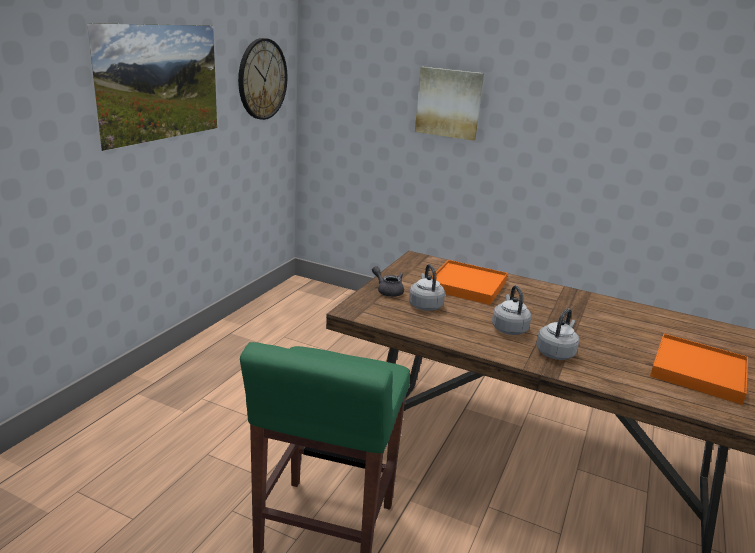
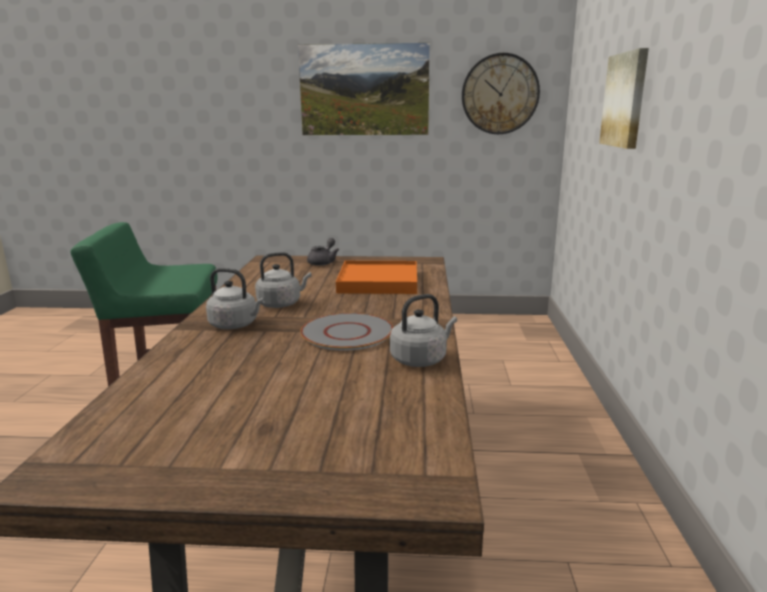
camera: 70 degrees right, 5 degrees down
(425, 305) = (305, 274): grey kettle -> grey kettle (421, 359)
(582, 319) = (347, 333): none -> grey plate
(698, 371) = (232, 405): orange tray -> none

